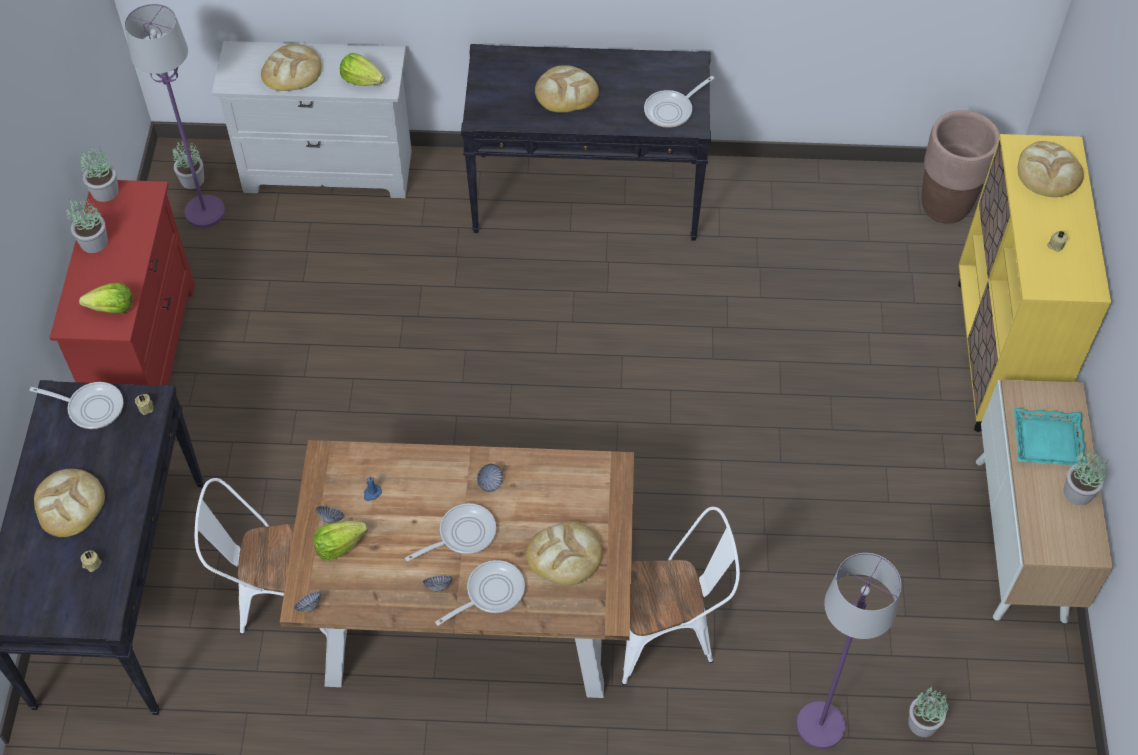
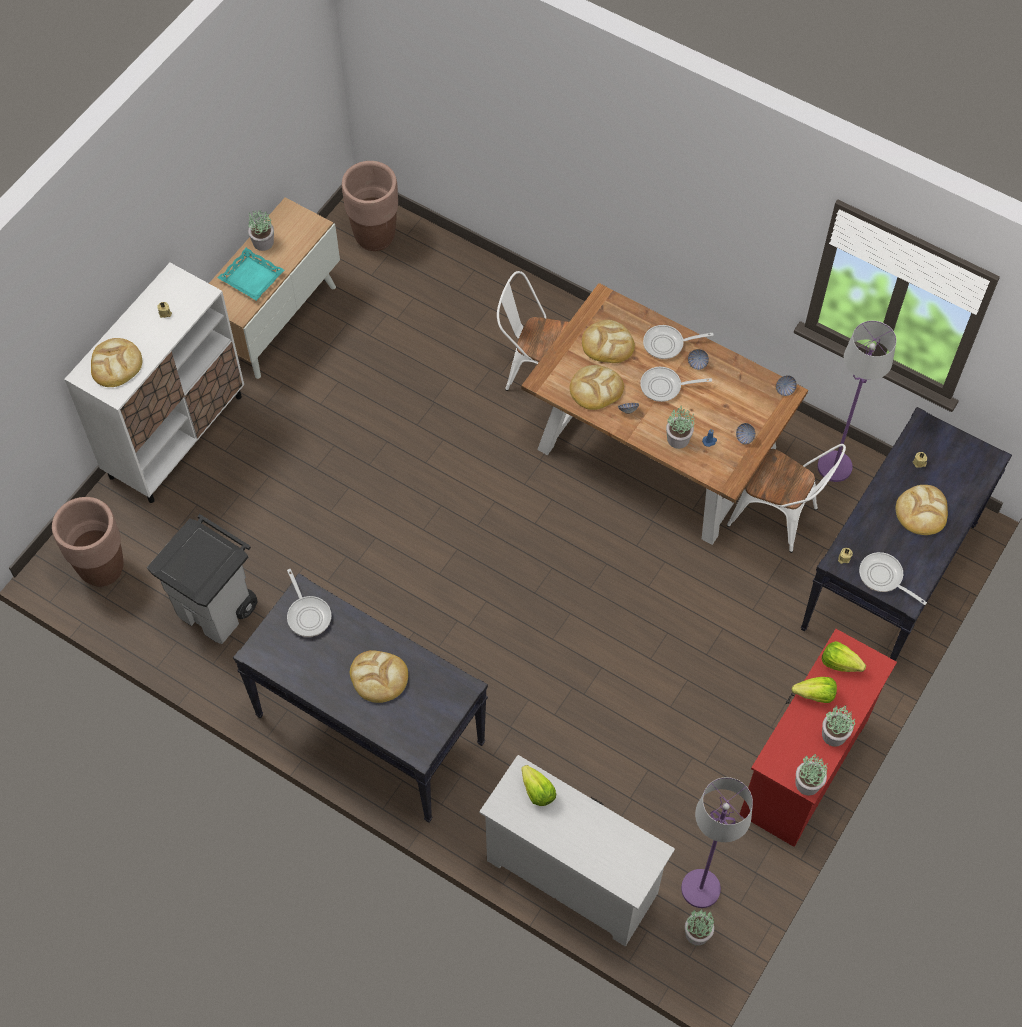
camera: 150 degrees left, 5 degrees up
(292, 71) = (592, 835): bread -> bread (595, 389)
(339, 546) = (748, 417): lettuce -> lettuce (815, 695)
(672, 110) = (308, 614): frying pan -> frying pan turned 75 degrees clockwise
(807, 224) = (217, 609): none -> grey trash can
(821, 726) = (486, 283): purple floor lamp -> purple floor lamp (834, 466)
(922, 723) = (426, 256): potted plant -> potted plant (678, 439)
(999, 356) = (176, 436): yellow cabinet -> white cabinet
(1008, 717) = (375, 236): none -> brown planter

